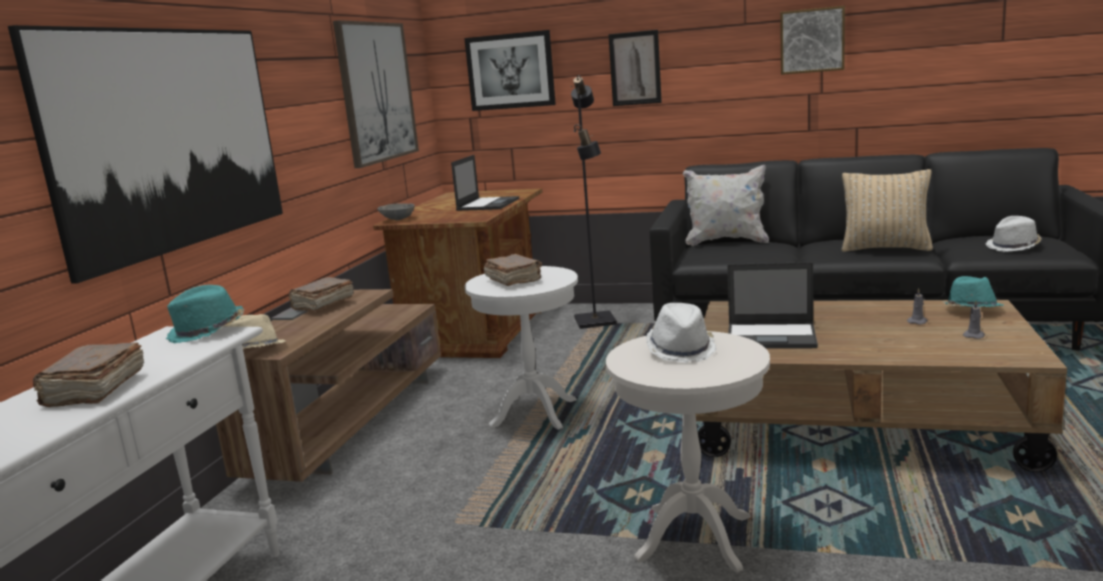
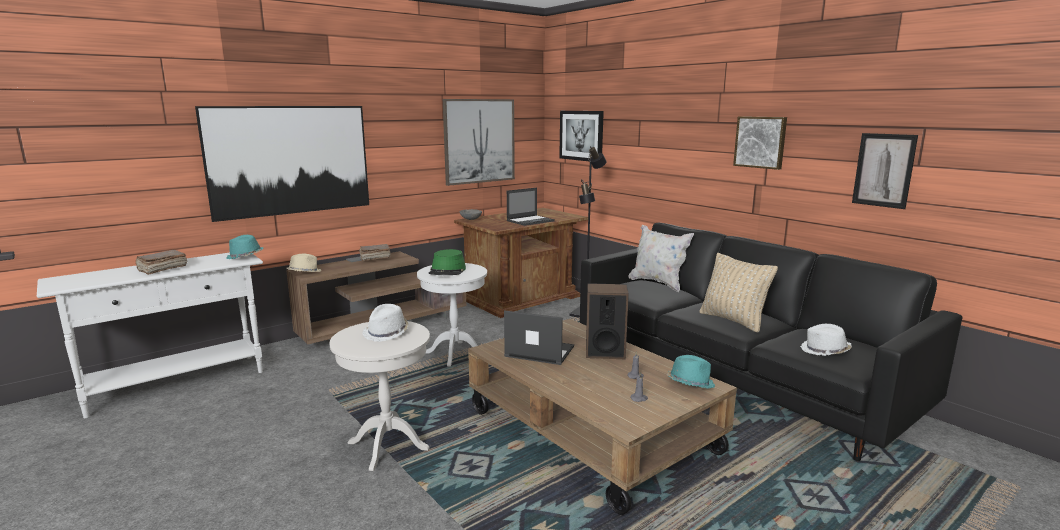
camera: 35 degrees right, 0 degrees up
(513, 280) = (447, 270): brown book -> green hat
(635, 68) = (646, 145): picture -> picture (883, 170)
(772, 336) = (538, 351): laptop -> laptop turned 150 degrees clockwise
(833, 314) = (605, 352): none -> speaker

